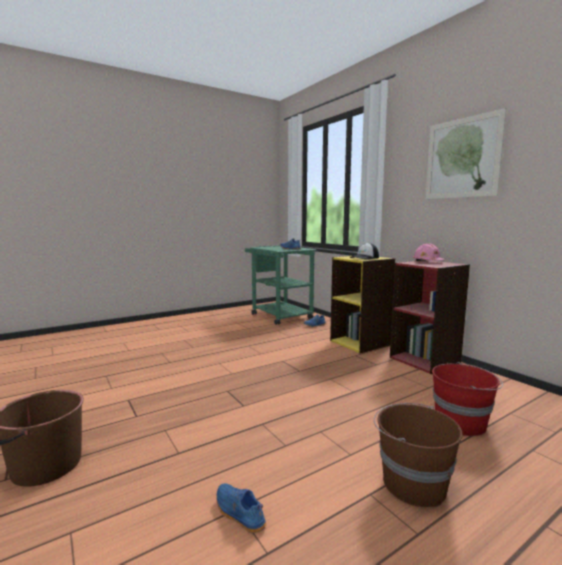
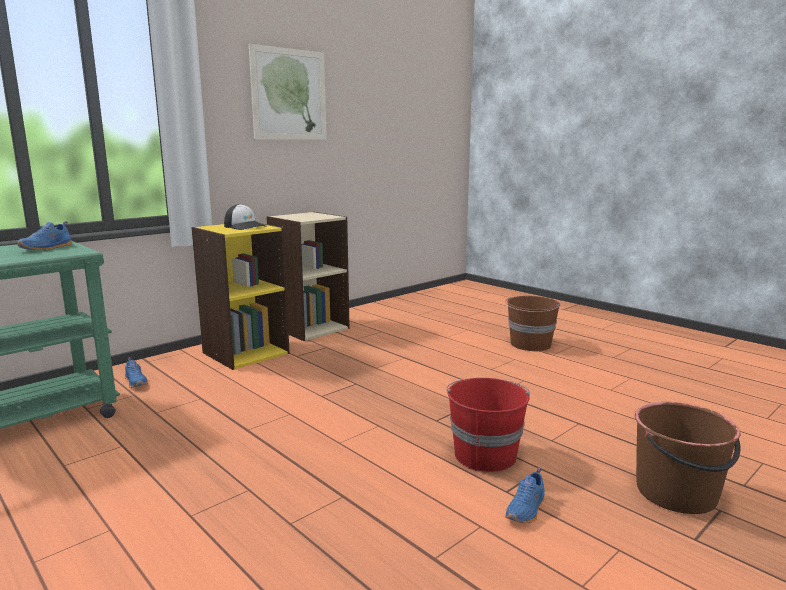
camera: 100 degrees left, 5 degrees up
(239, 514) = (614, 388): blue shoe -> blue shoe (527, 510)
(425, 360) = (310, 328): red bookcase -> beige bookcase
(427, 262) = (295, 216): pink hard hat -> none
(461, 422) = (441, 327): red bucket -> red bucket (484, 454)

